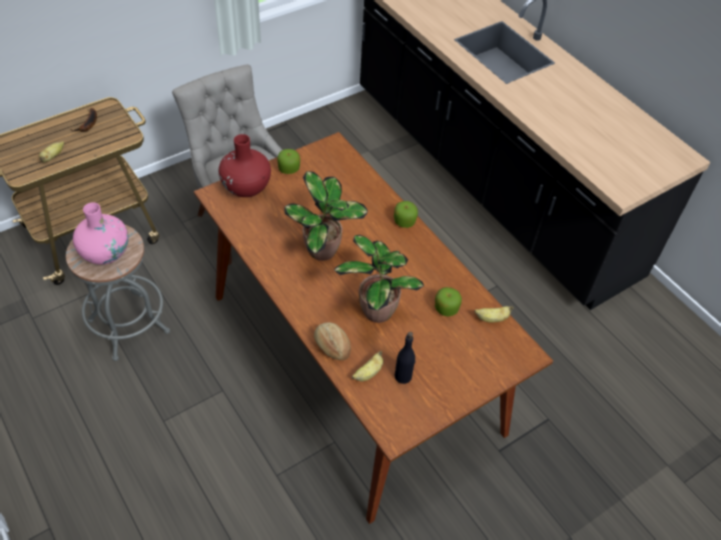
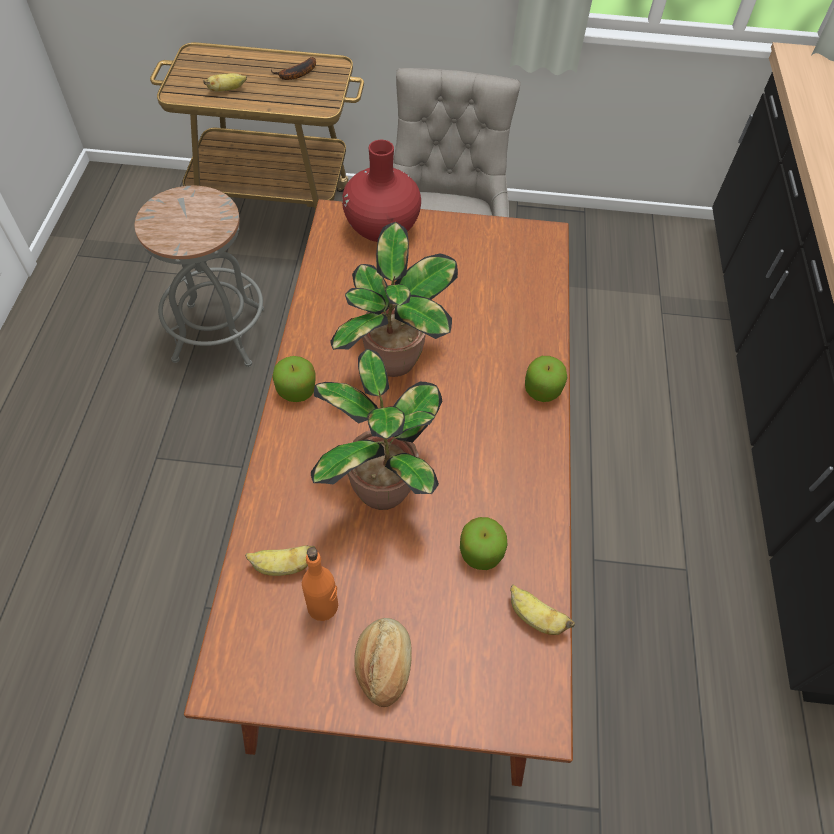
camera: 40 degrees right, 5 degrees up
(105, 253) = (184, 222): pink vase -> none
(289, 169) = (456, 234): apple -> apple (296, 390)
(331, 346) = (275, 494): bread -> bread (383, 665)
(403, 376) = (323, 606): black bottle -> orange bottle

